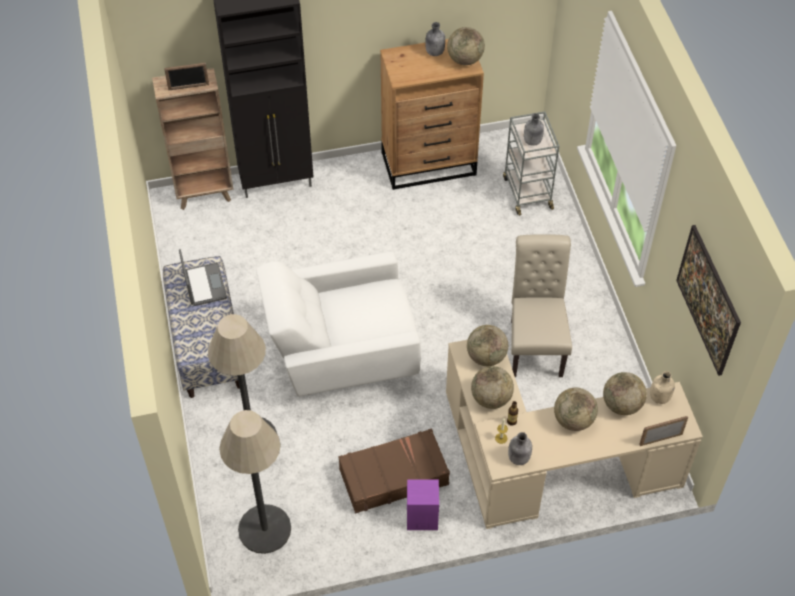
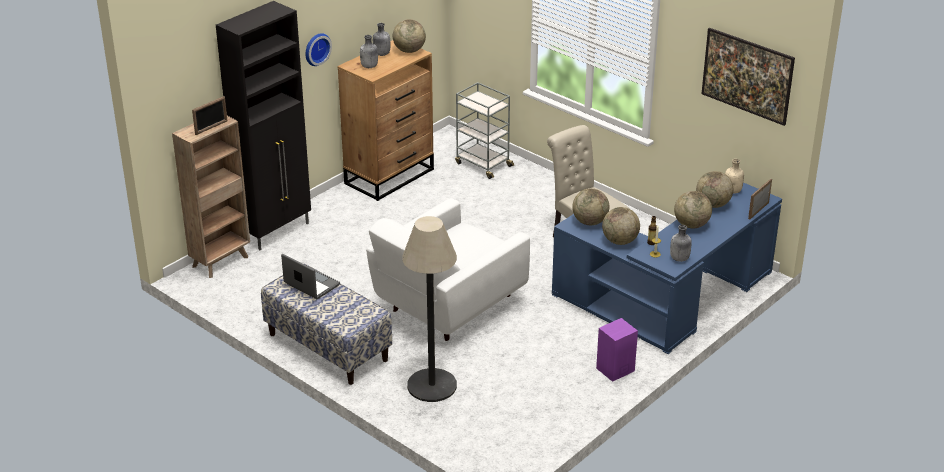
camera: 35 degrees left, 20 degrees down
(264, 529) = (504, 432): floor lamp -> none
(353, 28) = (316, 48): none -> wall clock
(393, 476) = (567, 357): brown suitcase -> none
(532, 141) = (484, 104): grey bottle -> grey bottle (369, 67)
(547, 464) = (669, 301): beige desk -> blue desk

